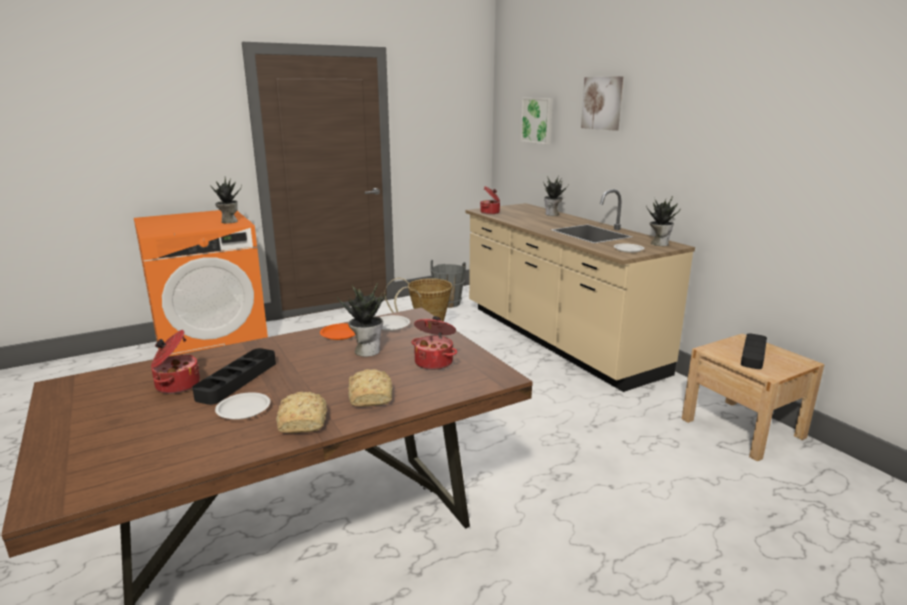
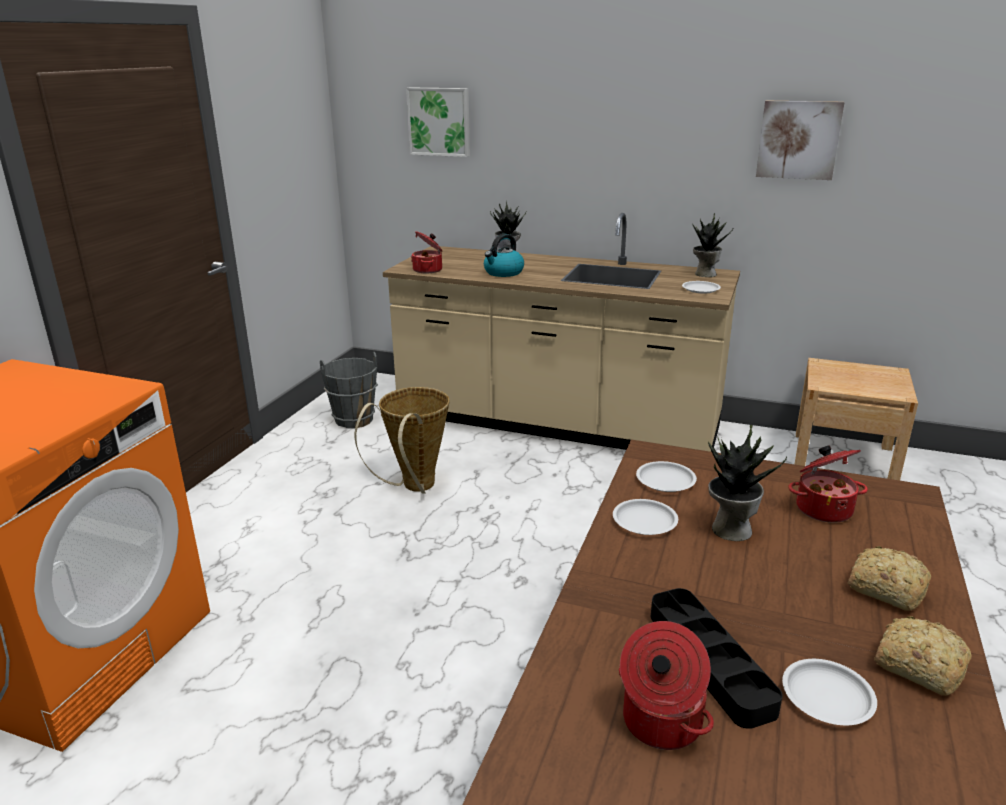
camera: 40 degrees left, 5 degrees up
(228, 221) = (87, 390): potted plant -> none
(340, 334) = (645, 521): orange plate -> white plate
(527, 220) = (503, 273): none -> kettle
(602, 103) = (568, 95): picture -> picture (798, 140)
(753, 354) = (856, 378): black tray -> none

